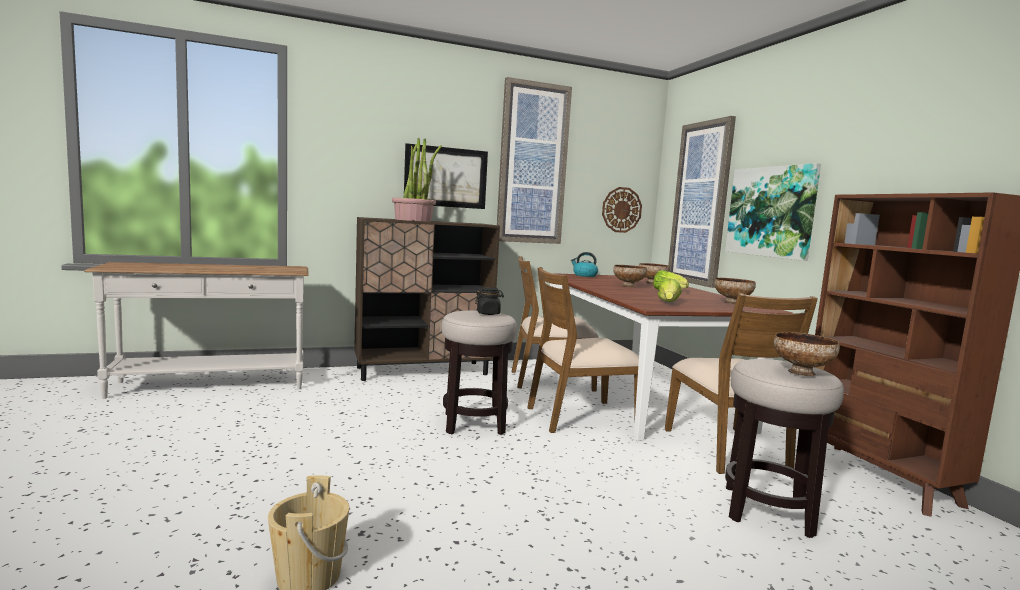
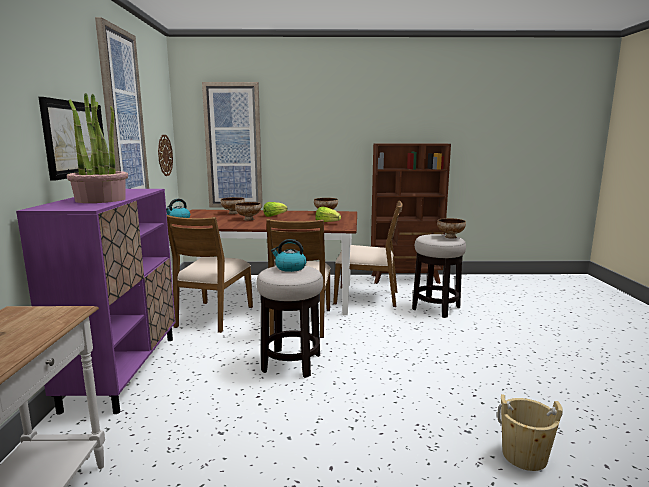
camera: 70 degrees left, 5 degrees up
(423, 371) = (123, 370): brown cabinet -> purple cabinet
(488, 313) = (290, 268): black jar -> kettle
(771, 212) = (303, 151): picture -> none

